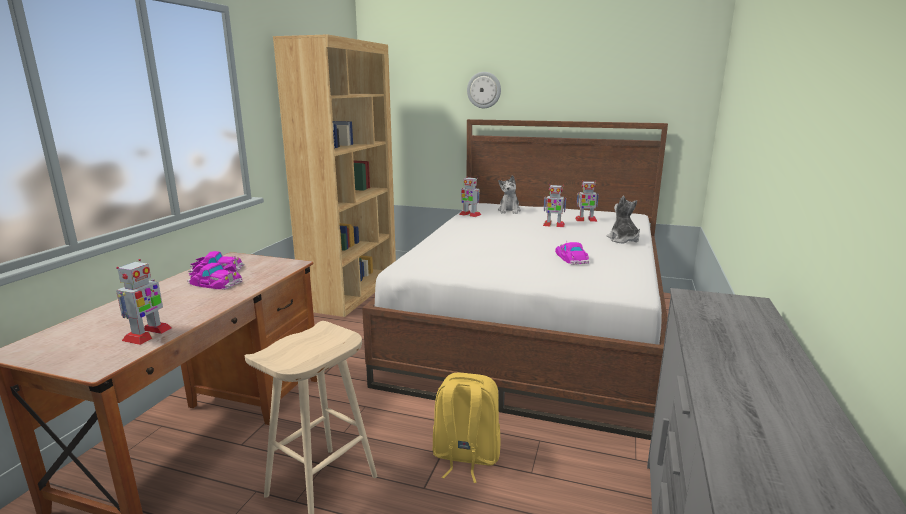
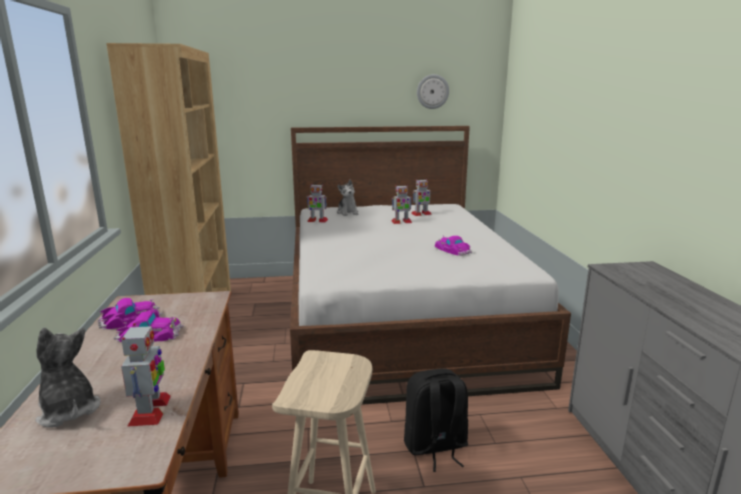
camera: 25 degrees left, 0 degrees up
(465, 457) = (435, 447): yellow backpack -> black backpack
(484, 90) = (304, 99): wall clock -> wall clock (432, 91)
(623, 240) = (470, 228): plush toy -> plush toy (68, 410)

